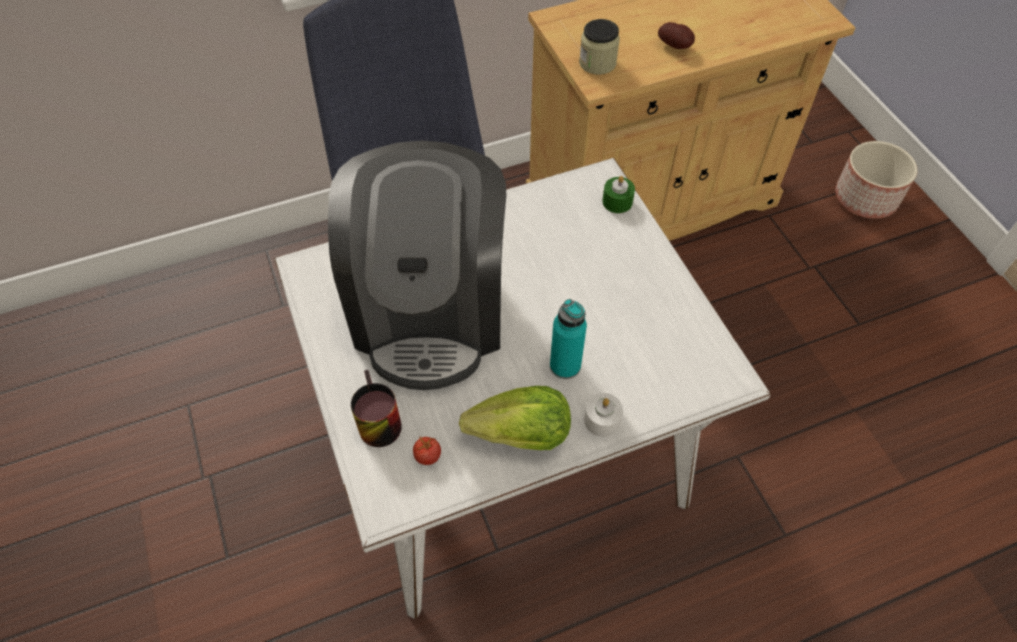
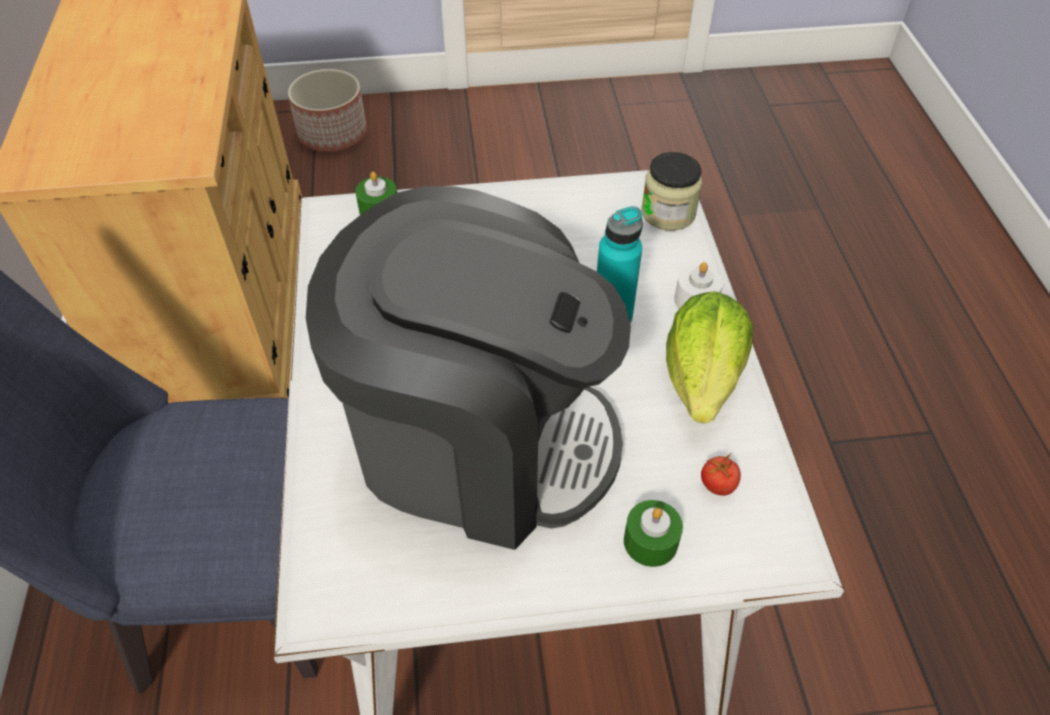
camera: 75 degrees left, 5 degrees down
(374, 421) = (650, 541): mug -> green candle
(597, 63) = (148, 150): jar -> jar (668, 213)
(675, 46) = (173, 79): potato -> none

